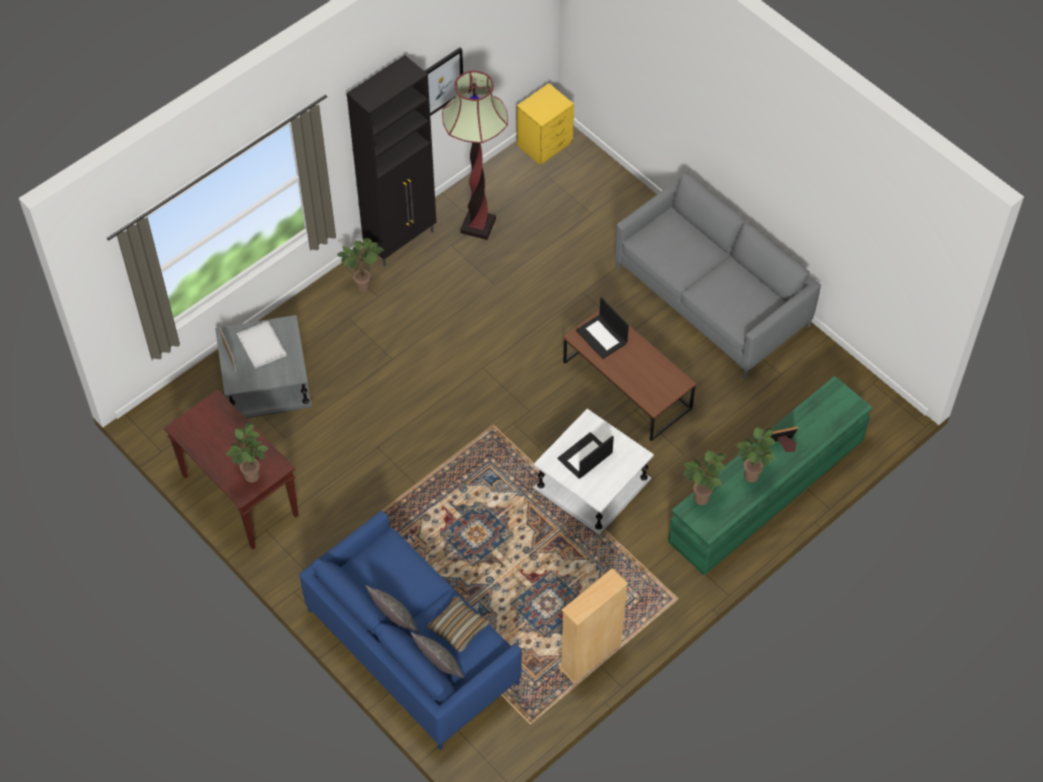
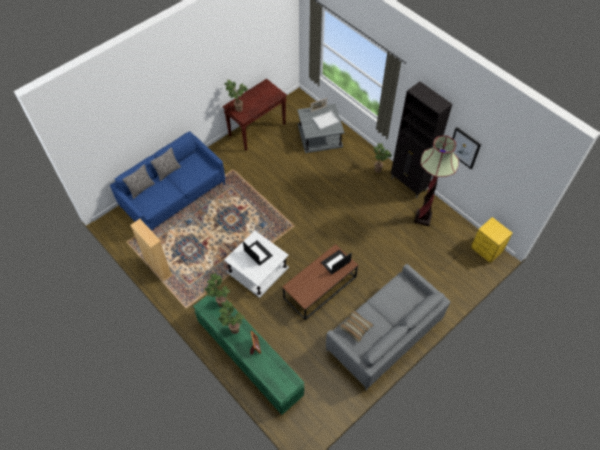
camera: 90 degrees right, 0 degrees up
(458, 627) = (160, 196): pillow -> pillow (355, 328)

